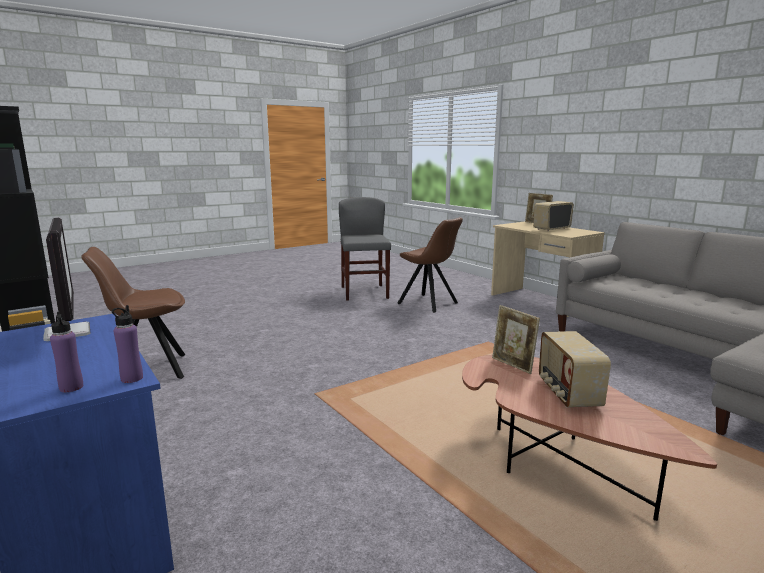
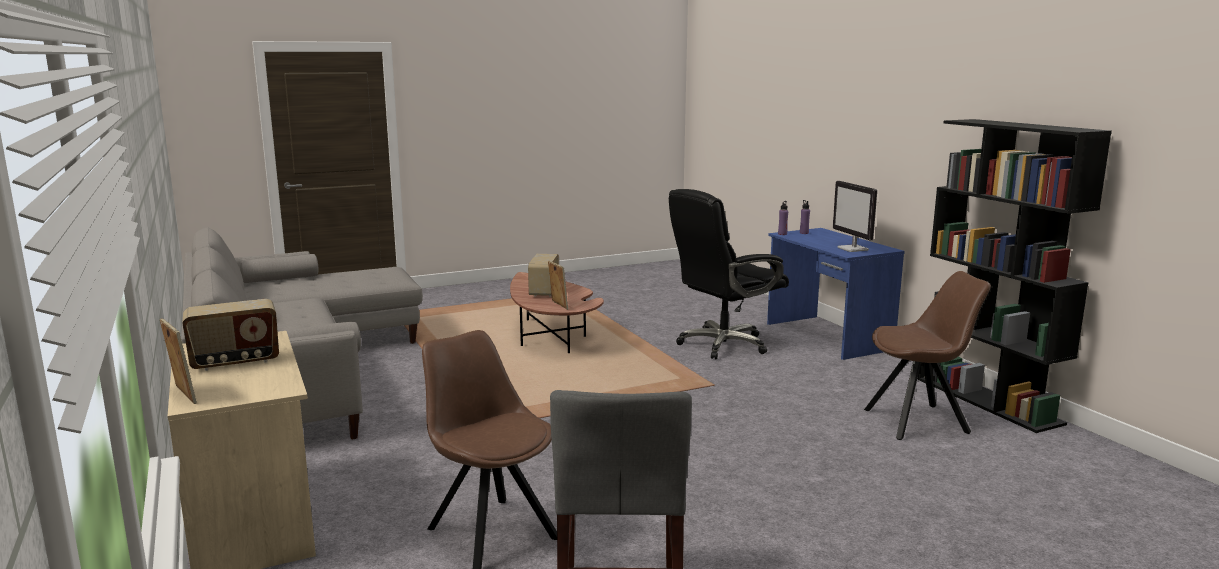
camera: 170 degrees left, 0 degrees up
(285, 477) = (725, 344): none -> black office chair

